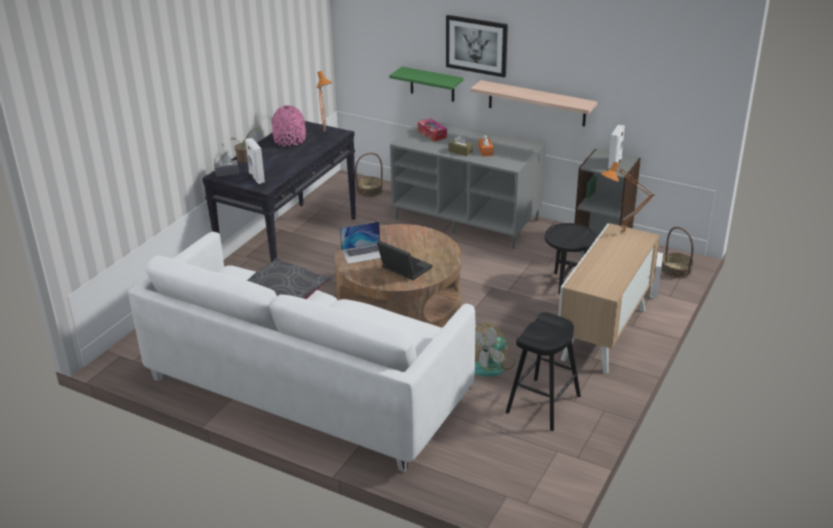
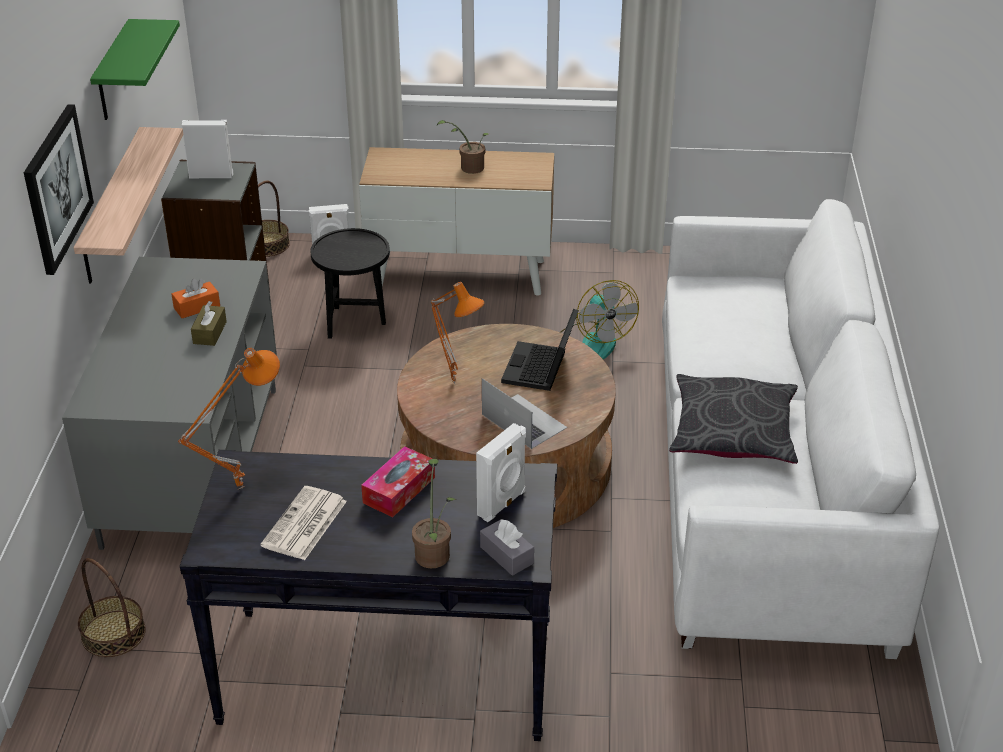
camera: 115 degrees left, 5 degrees up
(289, 140) = (304, 525): pink vase -> newspaper
(432, 84) = (44, 338): green shelf -> green shelf (113, 72)
(432, 134) = (142, 383): tissue box -> tissue box (399, 490)
(492, 366) = (593, 341): fan -> fan turned 45 degrees clockwise
(543, 404) = (636, 290): black stool -> none
(610, 263) = (468, 168): none -> potted plant
(622, 234) = (386, 170): orange table lamp -> orange table lamp (456, 382)

